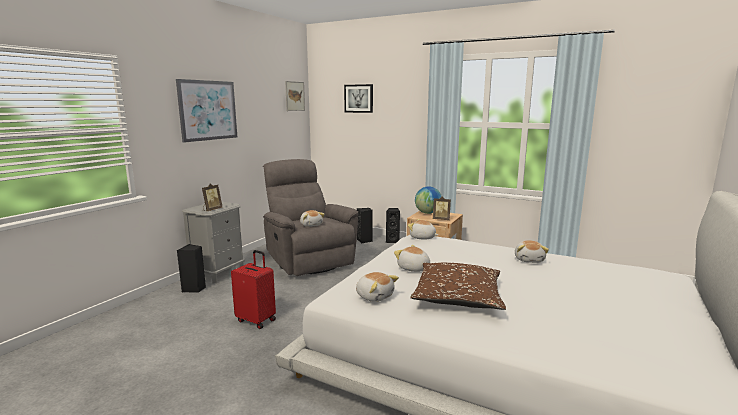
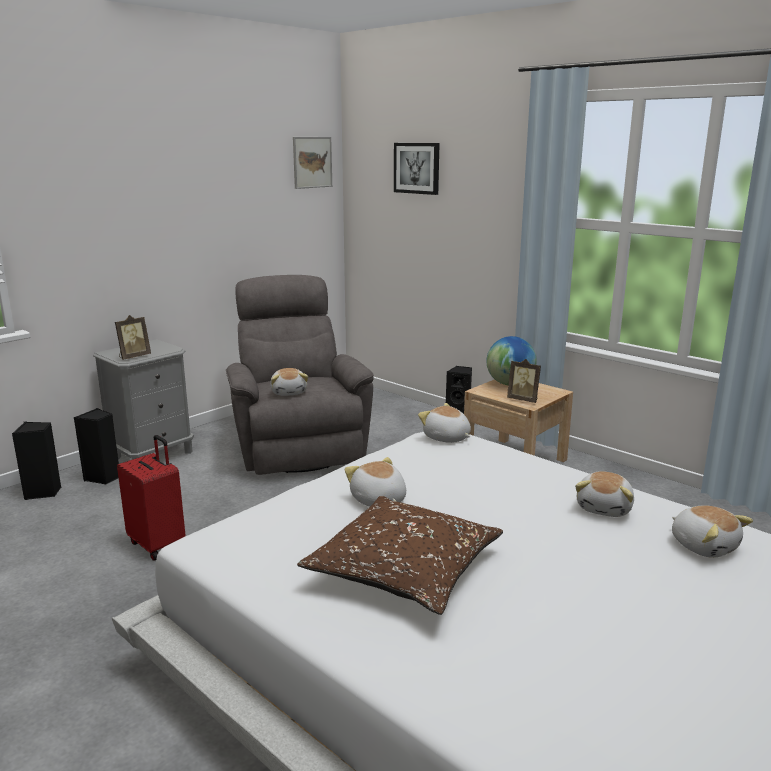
camera: 15 degrees right, 5 degrees up
(208, 110) = (141, 193): picture -> none
(364, 241) = (411, 419): black speaker -> black speaker (43, 492)
(375, 296) = (270, 547): plush toy -> plush toy (704, 545)

